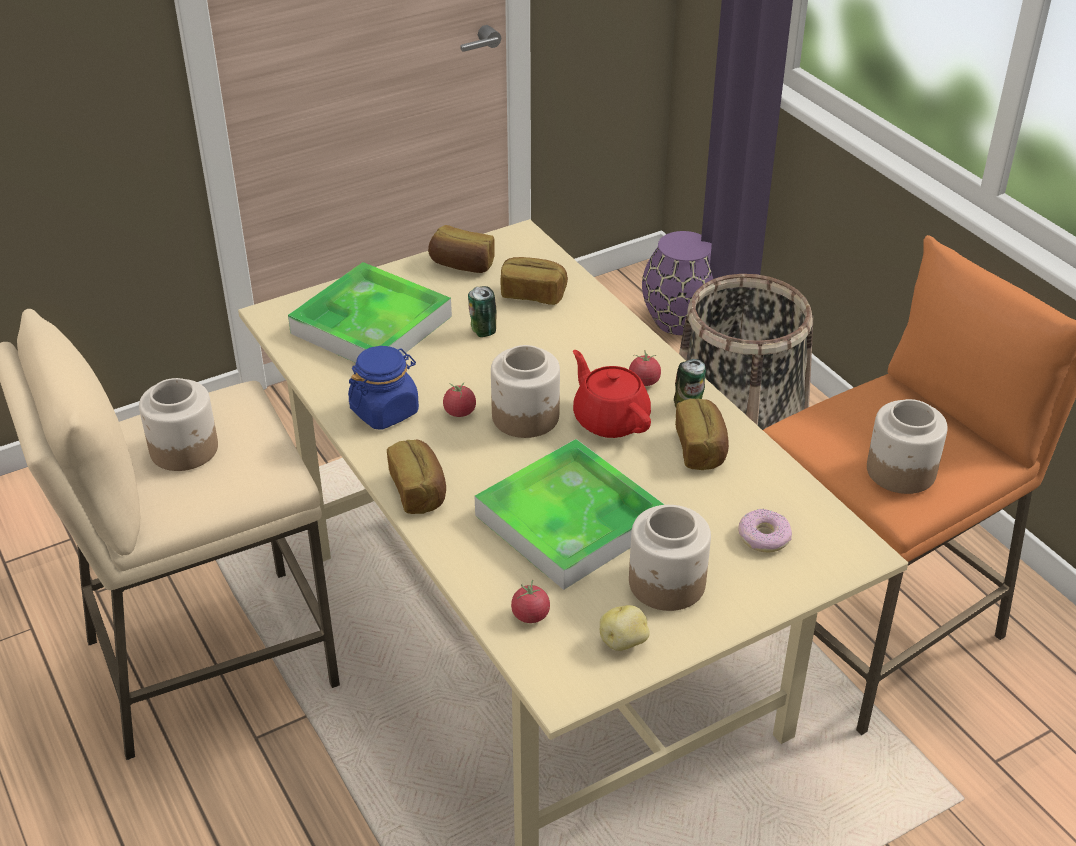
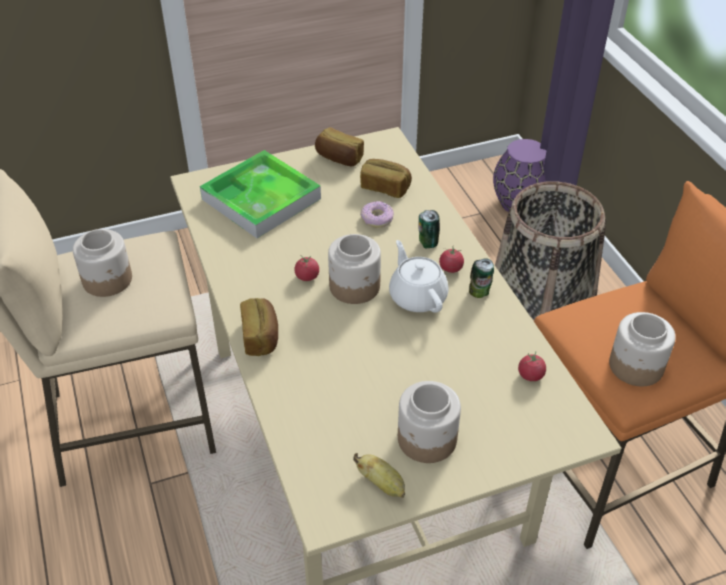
camera: 10 degrees right, 5 degrees up
(385, 411) = (253, 269): blue jar -> none
(483, 331) = (340, 213): can -> can (427, 243)
(530, 615) = (317, 451): tomato -> tomato (530, 375)
(569, 520) = (366, 376): tray -> none
(610, 419) = (417, 296): red teapot -> white teapot
(624, 642) = (382, 484): potato -> banana
(701, 449) = (481, 329): bread -> none
(763, 537) = (511, 411): donut -> donut (377, 219)

